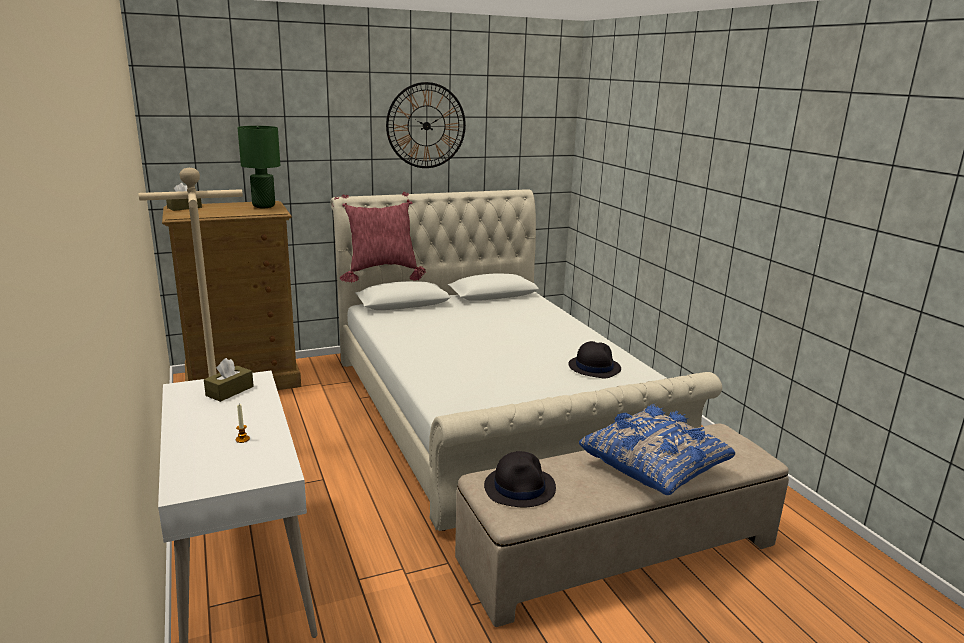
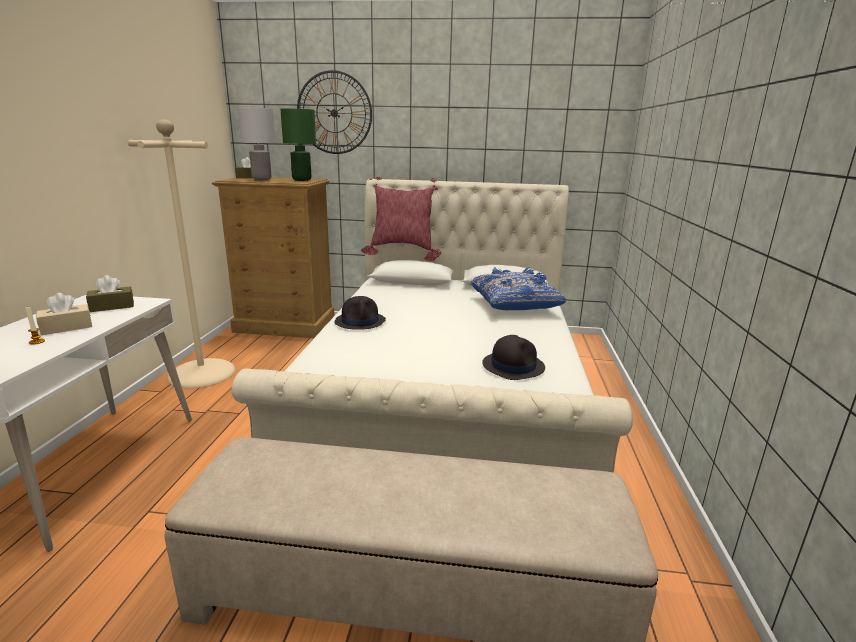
camera: 30 degrees right, 0 degrees up
(216, 211) = (261, 180): none -> grey table lamp
(237, 420) = (66, 327): none -> beige tissue box
(426, 126) = (463, 116): wall clock -> wall clock (334, 113)
(520, 487) = (262, 468): black hat -> black hat (360, 321)
(653, 469) = (438, 501): blue pillow -> blue pillow (514, 306)

